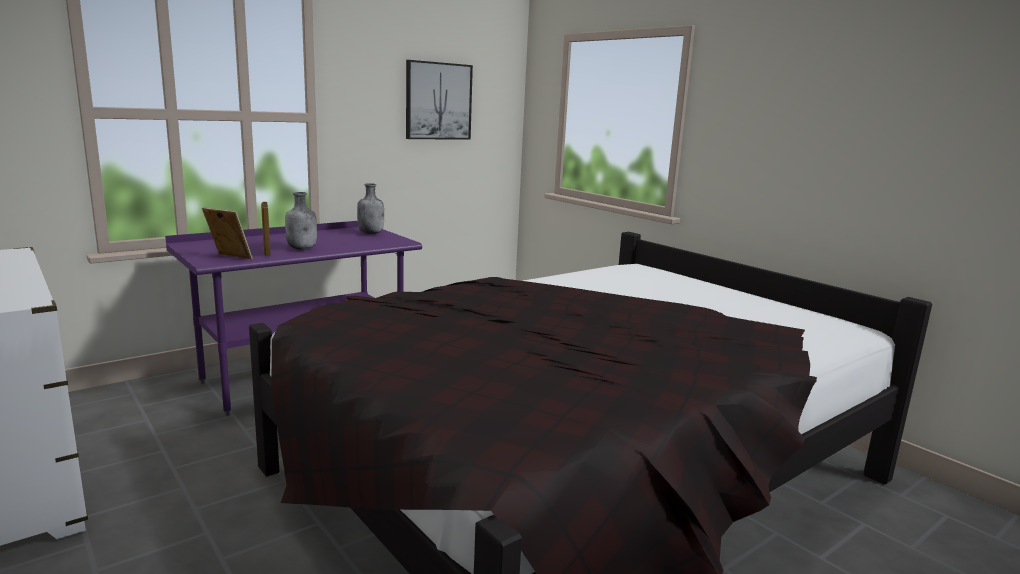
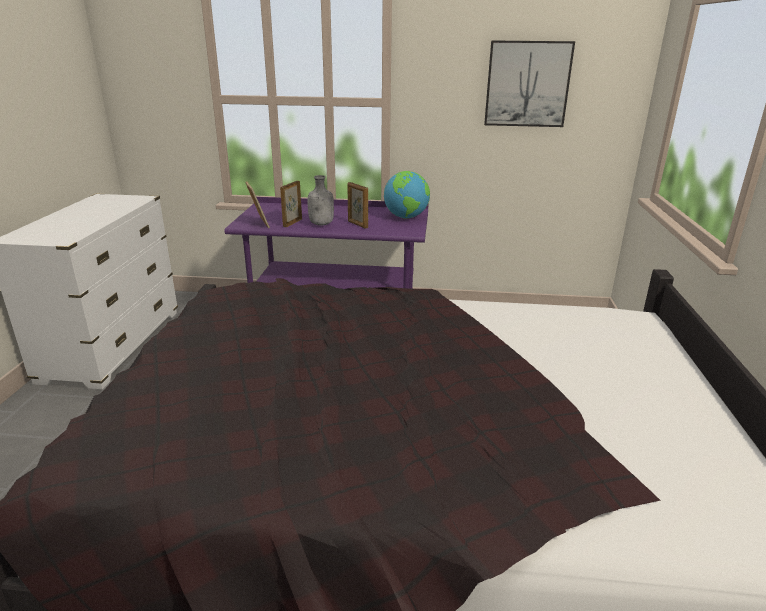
camera: 45 degrees right, 10 degrees up
(340, 244) = (357, 224): none -> picture frame
(371, 233) = (406, 217): grey bottle -> globe

